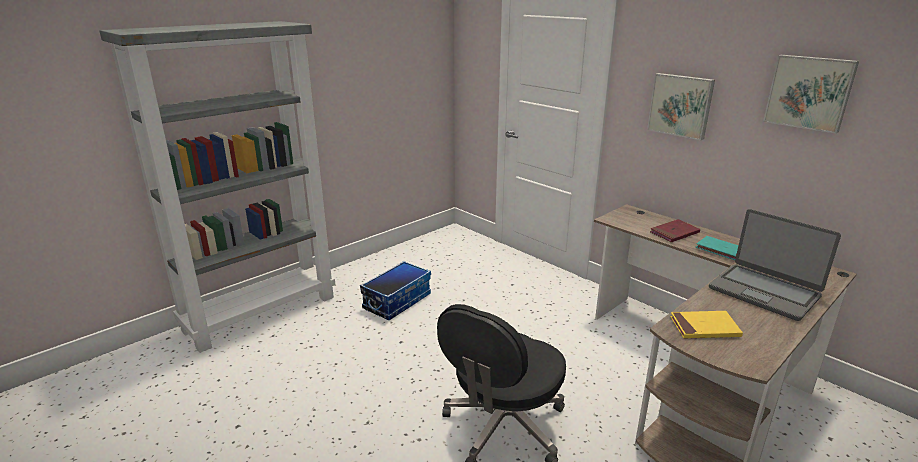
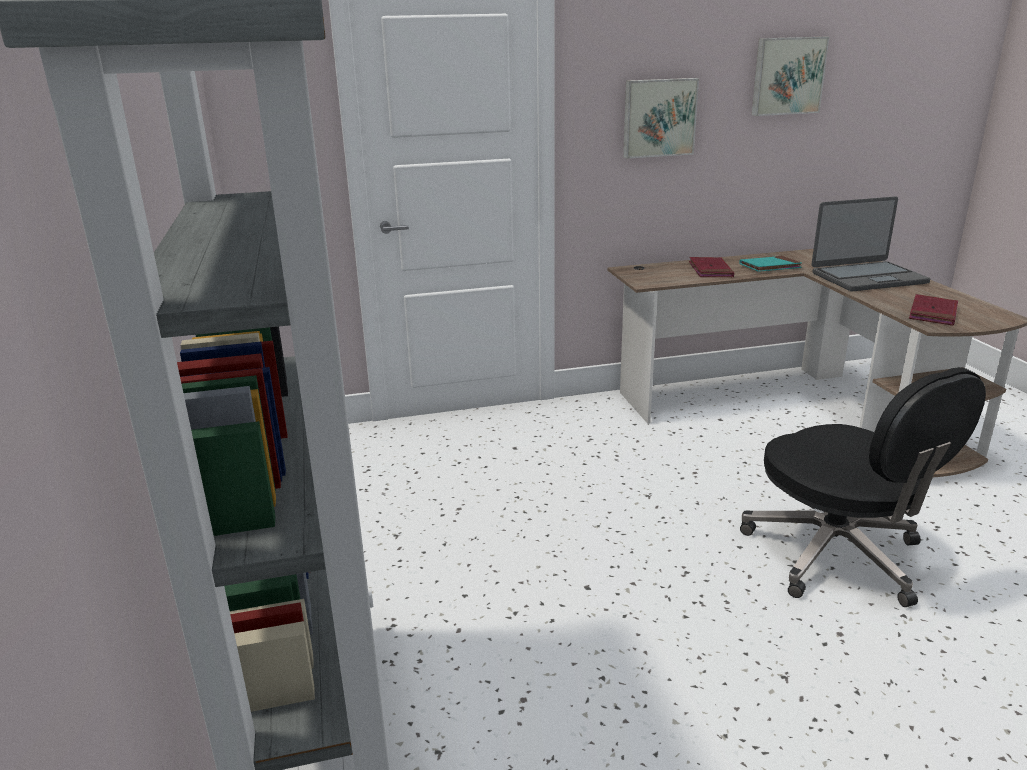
camera: 60 degrees left, 0 degrees up
(397, 301) = (460, 559): storage box -> none
(704, 327) = (933, 313): yellow book -> red book

